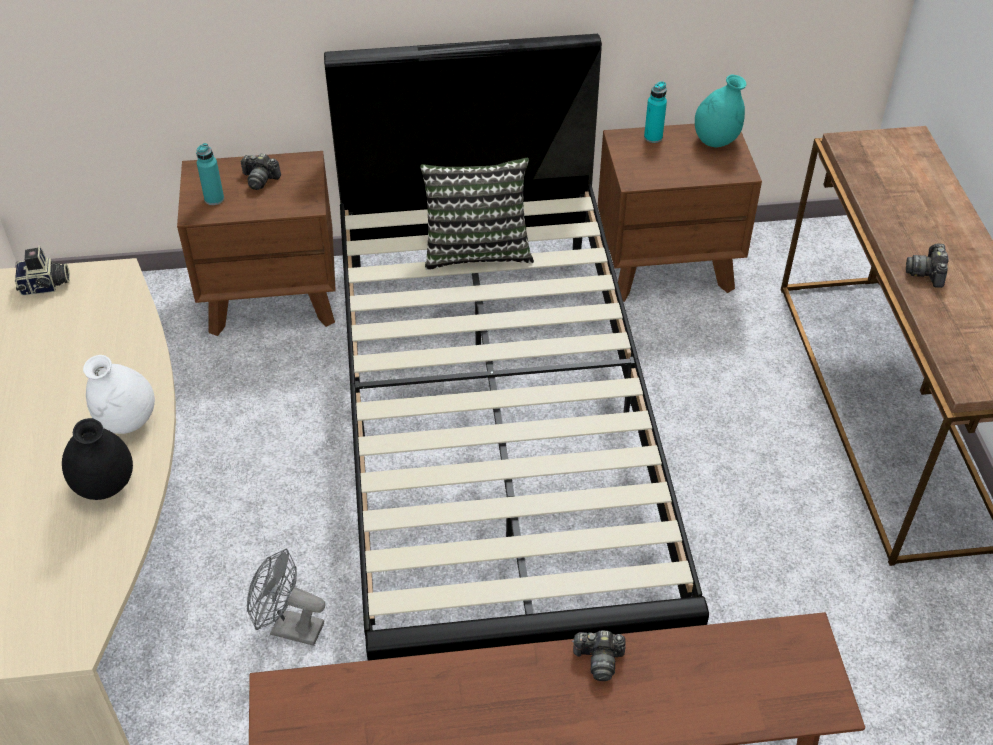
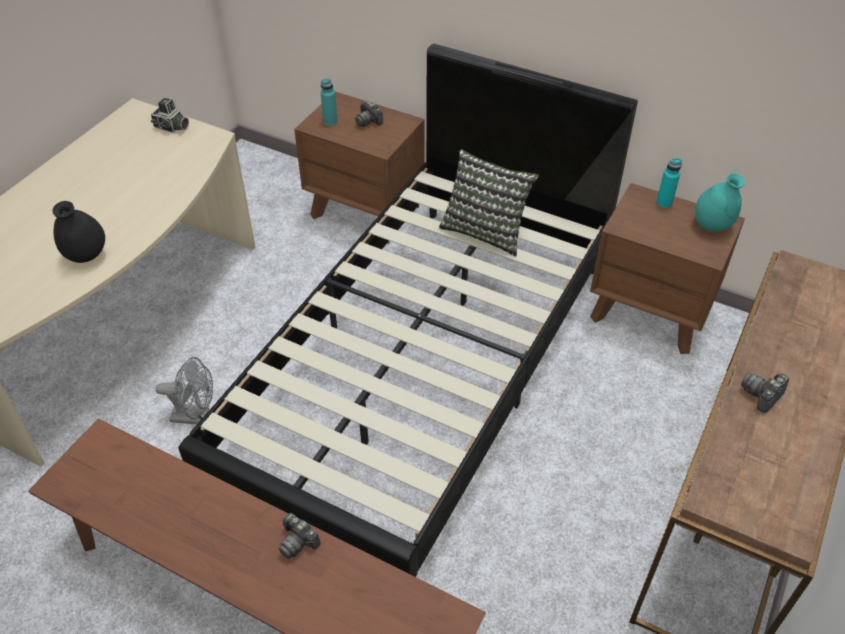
camera: 35 degrees right, 0 degrees up
(127, 423) = (133, 226): white vase -> none
(289, 628) = (196, 416): grey fan -> grey fan turned 135 degrees clockwise

